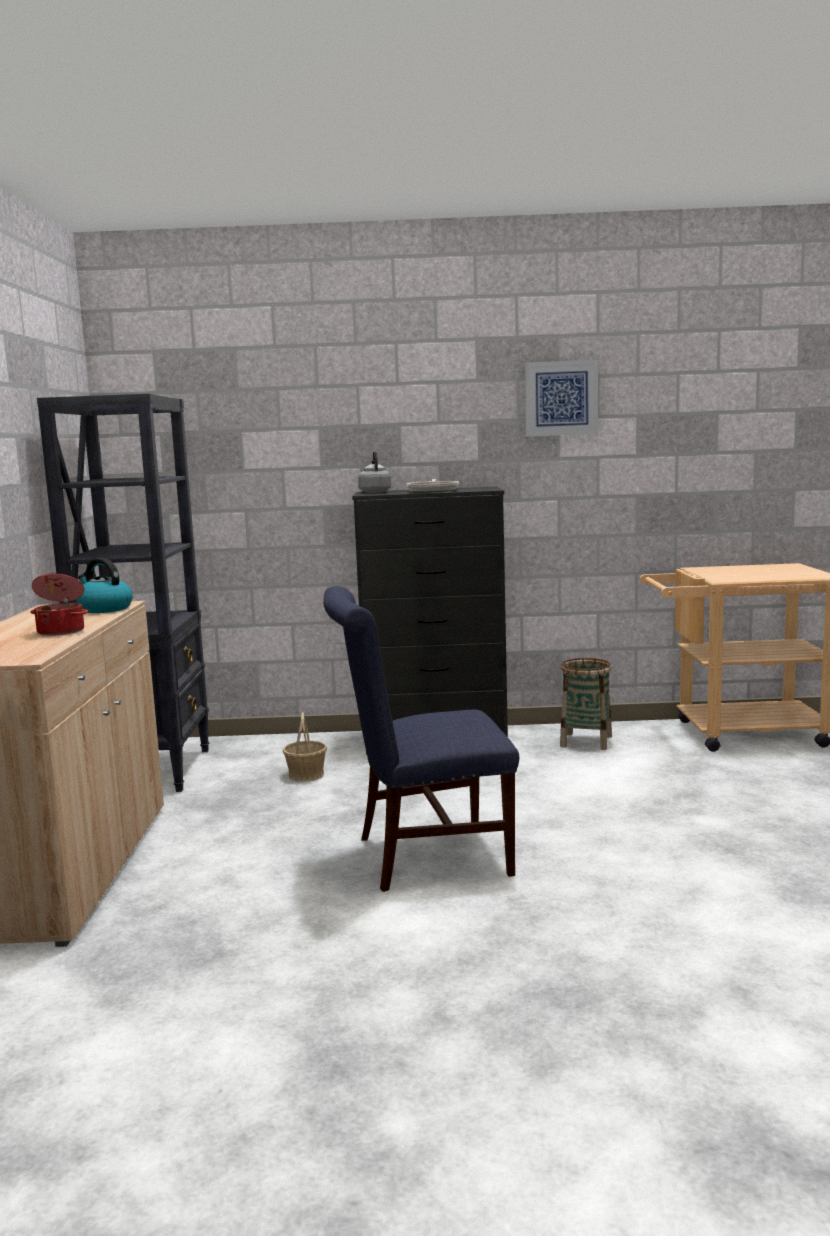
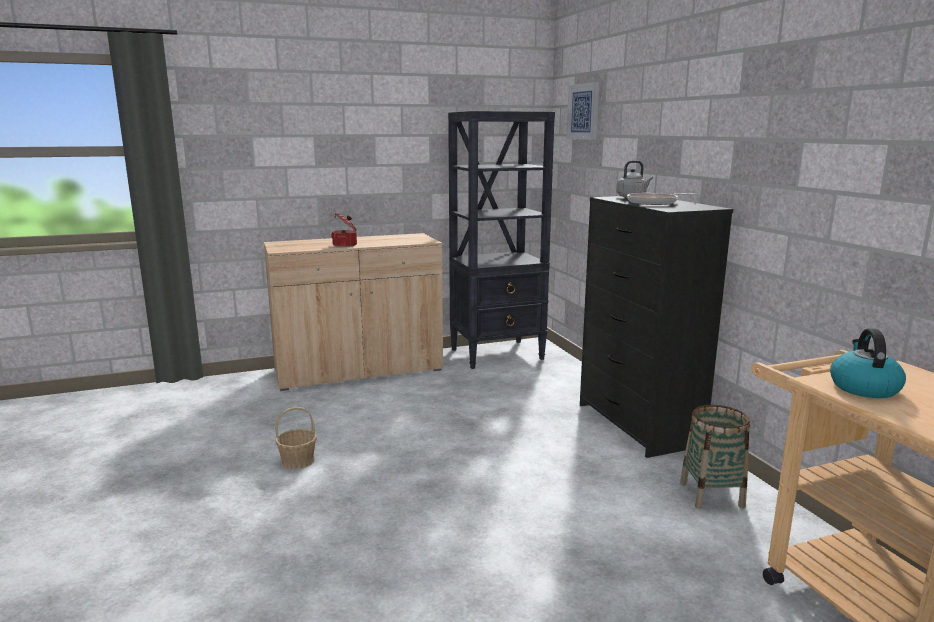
camera: 70 degrees right, 5 degrees up
(104, 609) = (410, 241): kettle -> kettle (863, 387)
(306, 775) = (524, 394): basket -> basket (298, 461)
(422, 856) = (406, 456): blue chair -> none
(561, 398) = (804, 116): picture -> picture (583, 111)

